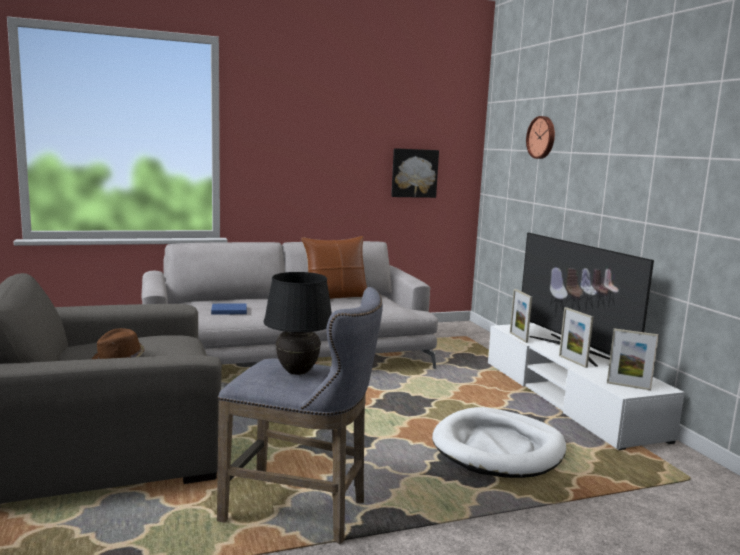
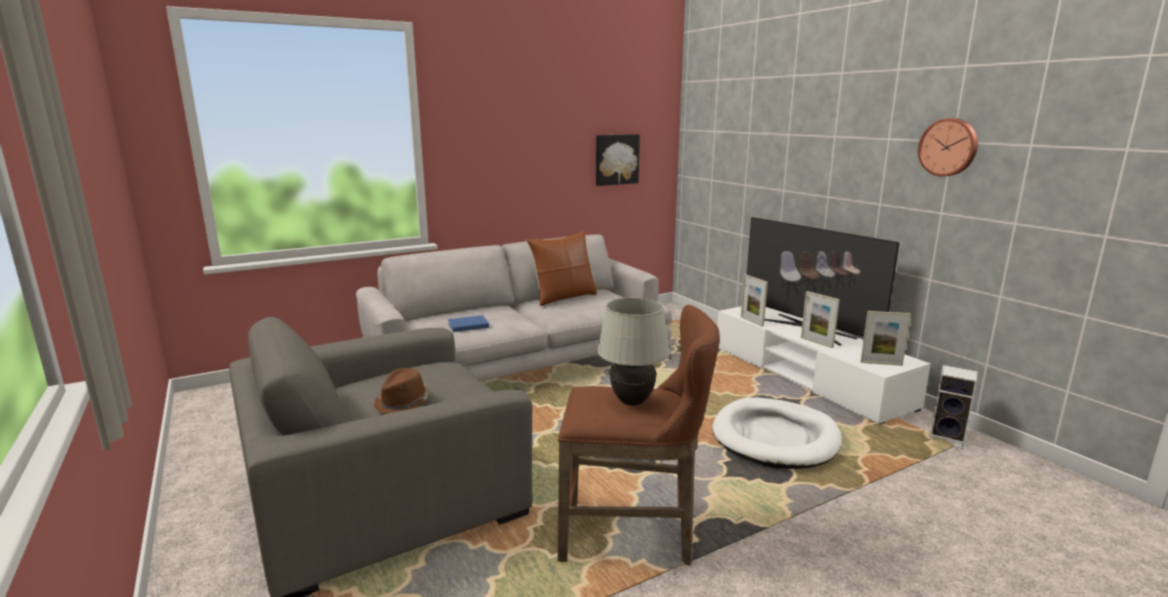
camera: 10 degrees left, 5 degrees up
(298, 372) = (632, 402): black table lamp -> white table lamp
(302, 511) = (634, 535): grey stool -> brown stool
(542, 137) = (753, 119): wall clock -> wall clock (948, 147)
(688, 472) = (948, 439): none -> speaker

